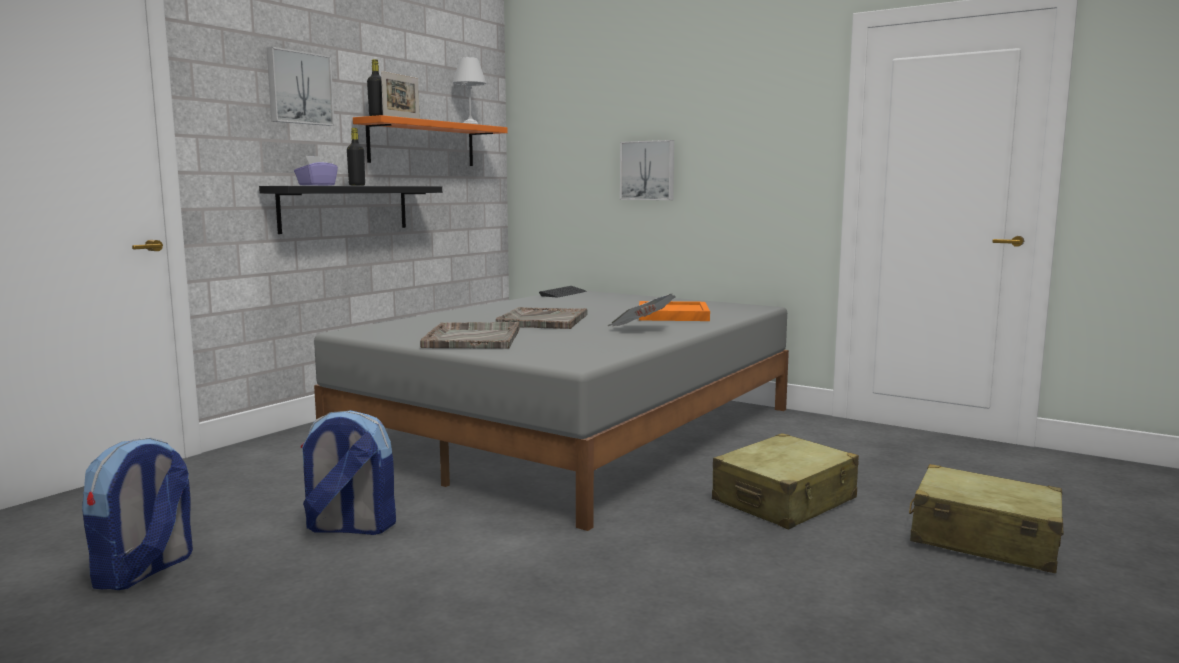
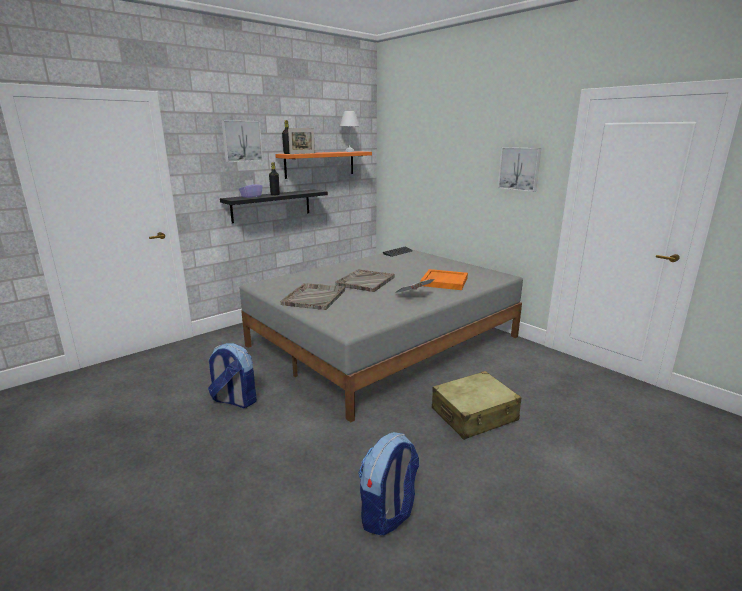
camera: 15 degrees right, 10 degrees up
(144, 571) = (131, 416): backpack -> backpack (388, 514)
(648, 170) = (450, 182): picture -> picture (520, 169)
(983, 540) = (582, 469): beige suitcase -> none

